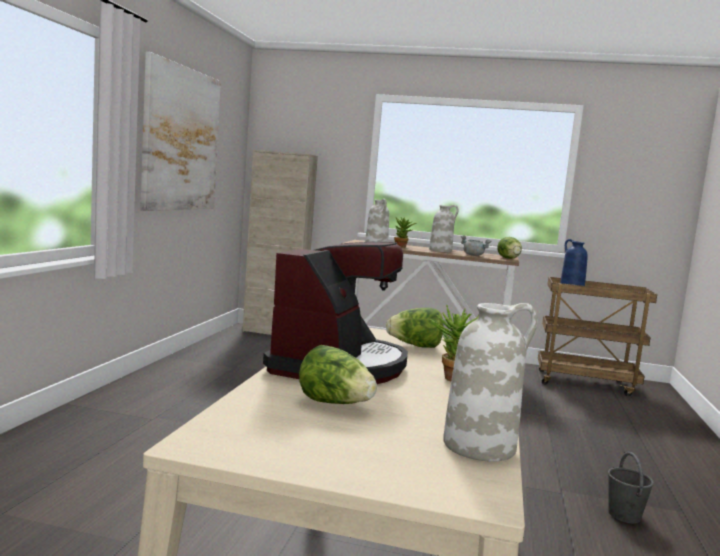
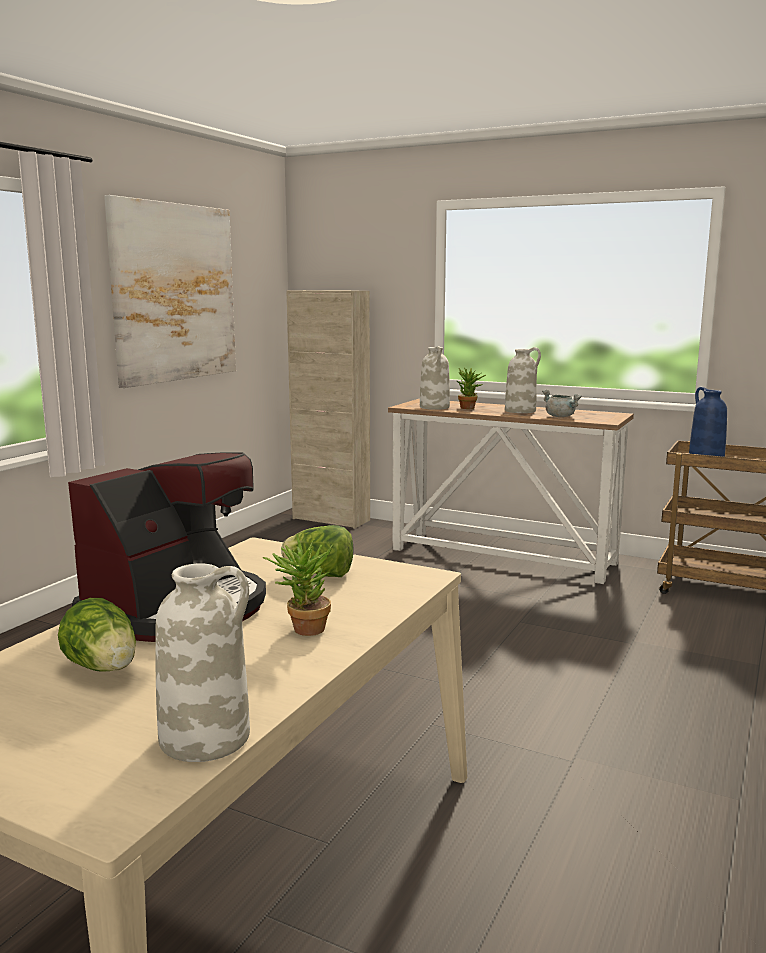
camera: 15 degrees right, 5 degrees up
(508, 258) = (609, 419): lettuce -> none
(624, 515) = (643, 800): grey bucket -> none

